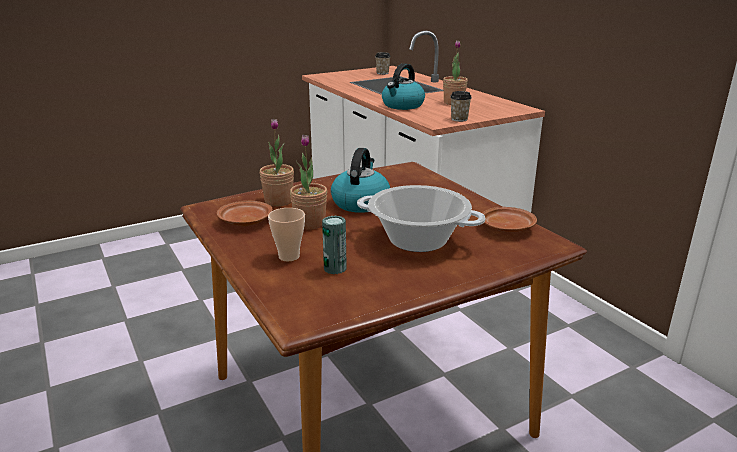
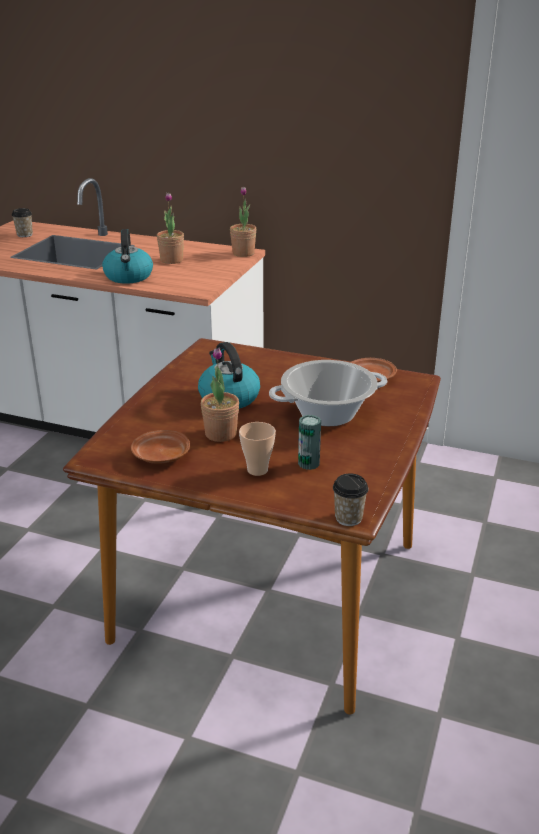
camera: 40 degrees left, 5 degrees up
(278, 201) = (153, 424): potted plant -> potted plant (243, 253)
(459, 119) = (211, 280): cup -> cup (348, 518)

